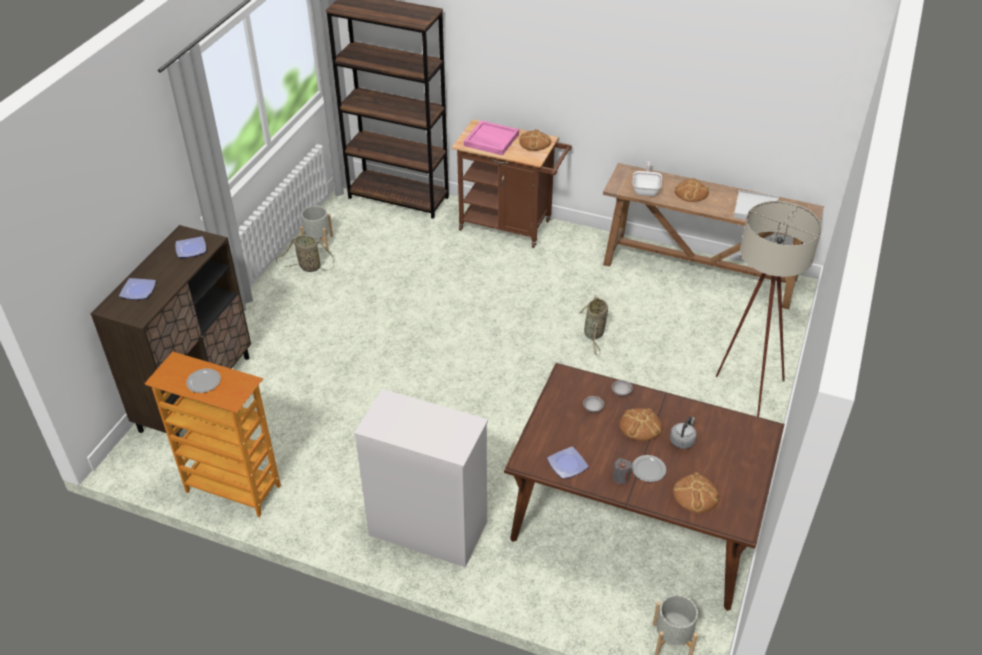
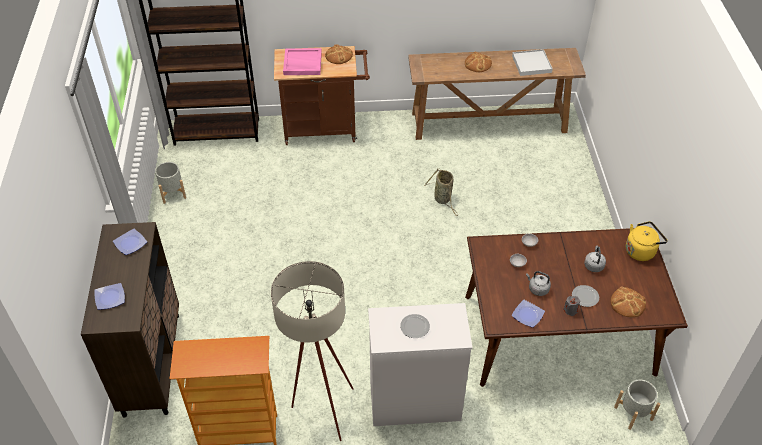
camera: 25 degrees left, 5 degrees up
(203, 382) = (220, 358): plate -> plate (414, 327)
(308, 267) = (178, 218): basket -> none
(597, 442) = (537, 289): none -> grey kettle
(640, 426) = (558, 265): bread -> none
(646, 189) = (443, 71): frying pan -> none
(744, 387) = (572, 204): beige floor lamp -> beige floor lamp (320, 410)
(753, 445) = (641, 250): none -> yellow kettle

